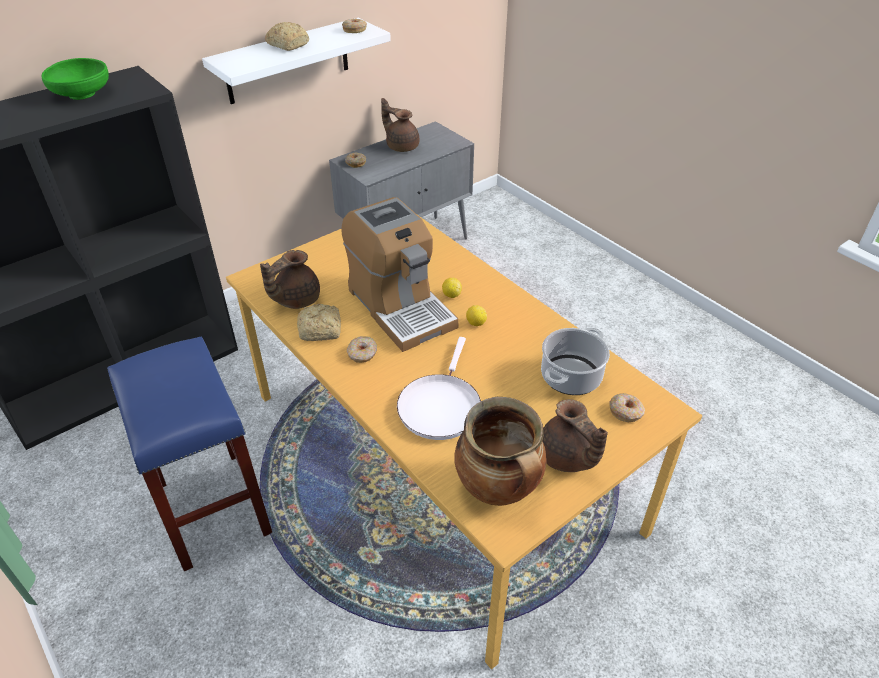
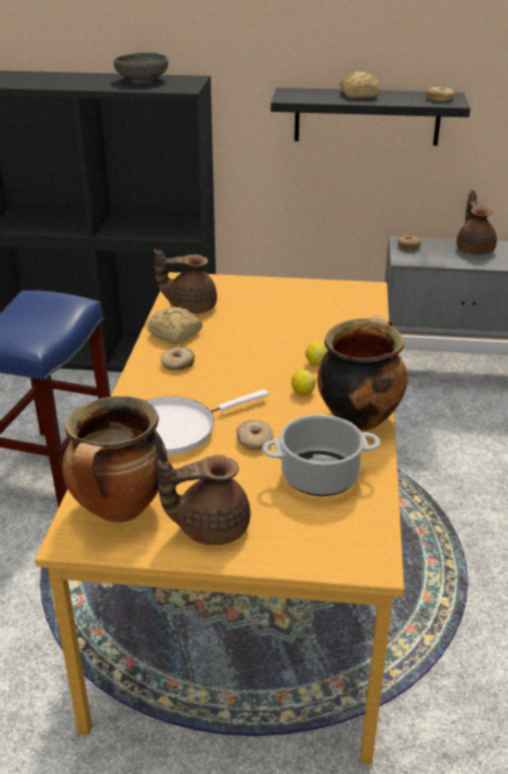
camera: 45 degrees right, 10 degrees down
(82, 94) = (142, 81): green bowl -> grey bowl
(287, 61) = (367, 116): white shelf -> black shelf
(400, 307) = (259, 350): coffee machine -> none
(532, 320) = (358, 417): none -> cooking pot
(567, 458) = (210, 528): brown teapot -> brown teapot turned 60 degrees clockwise
(626, 412) = (325, 533): donut -> donut (255, 441)

